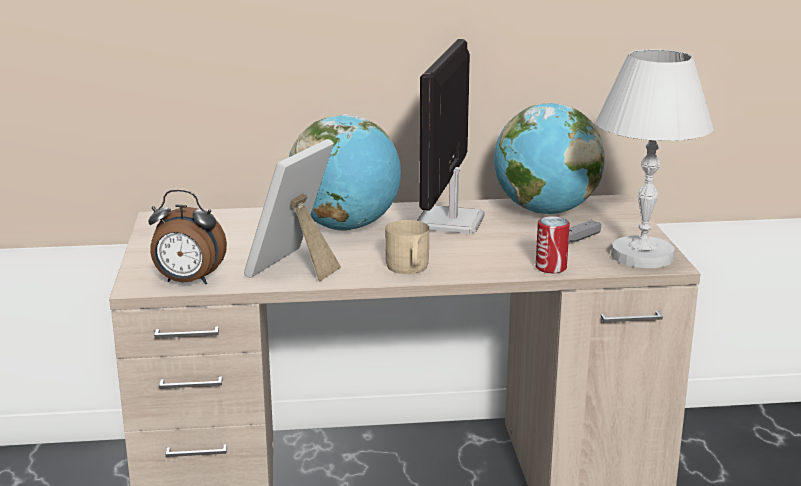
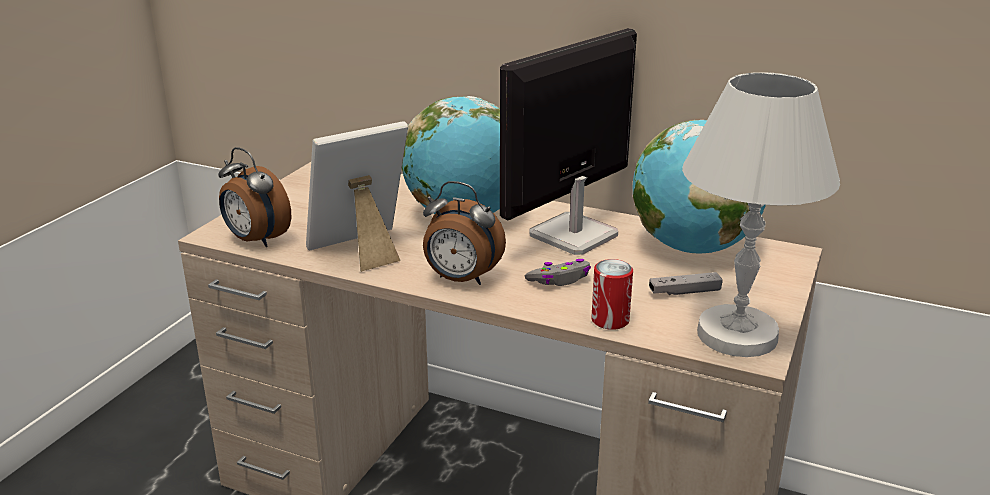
camera: 30 degrees right, 5 degrees up
(408, 268) = (461, 279): beige mug -> alarm clock
(481, 252) = (560, 279): none -> grey game controller

